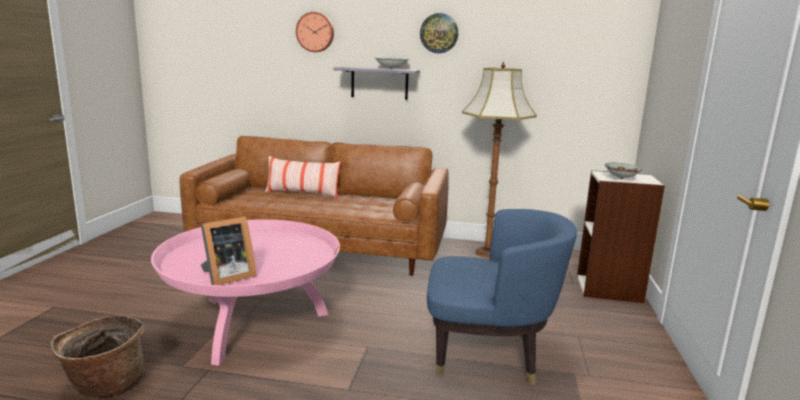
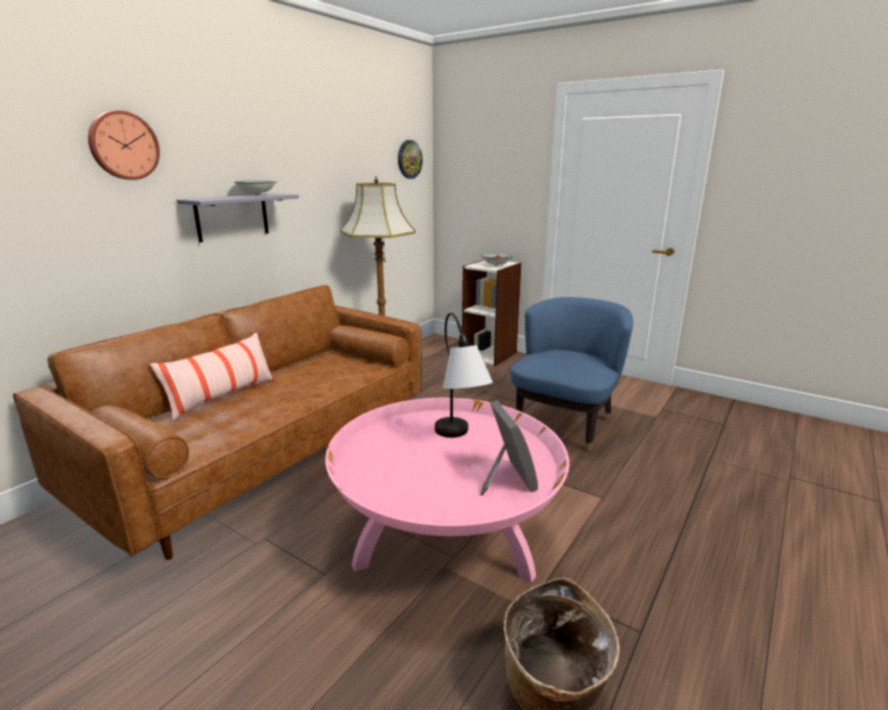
camera: 65 degrees left, 5 degrees up
(281, 256) = (459, 440): none -> table lamp
(439, 33) = (288, 145): wall clock -> wall clock (409, 159)

